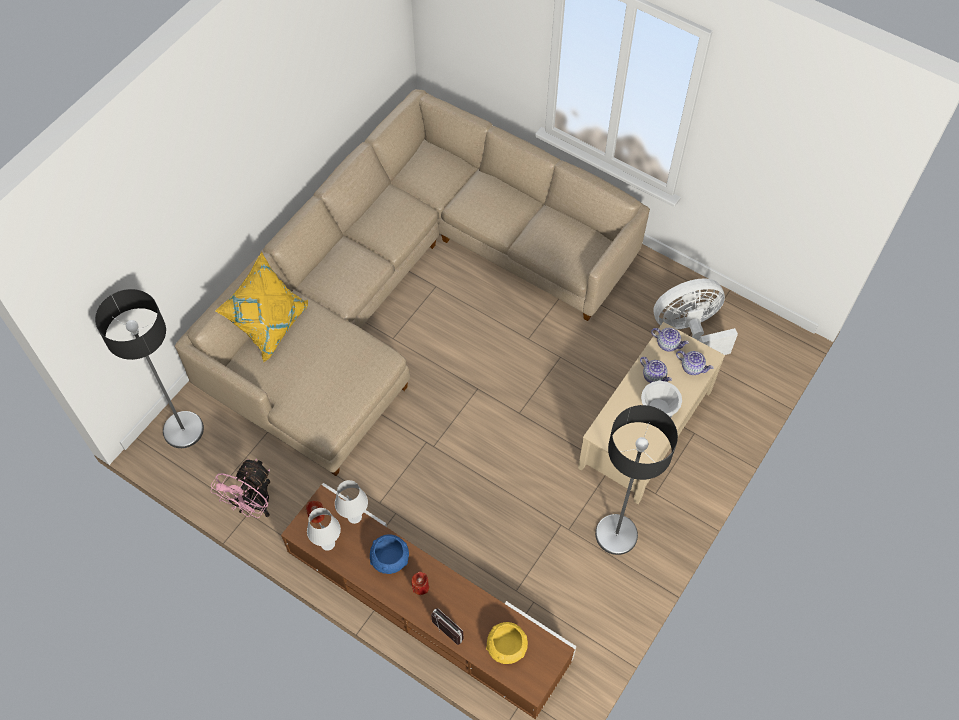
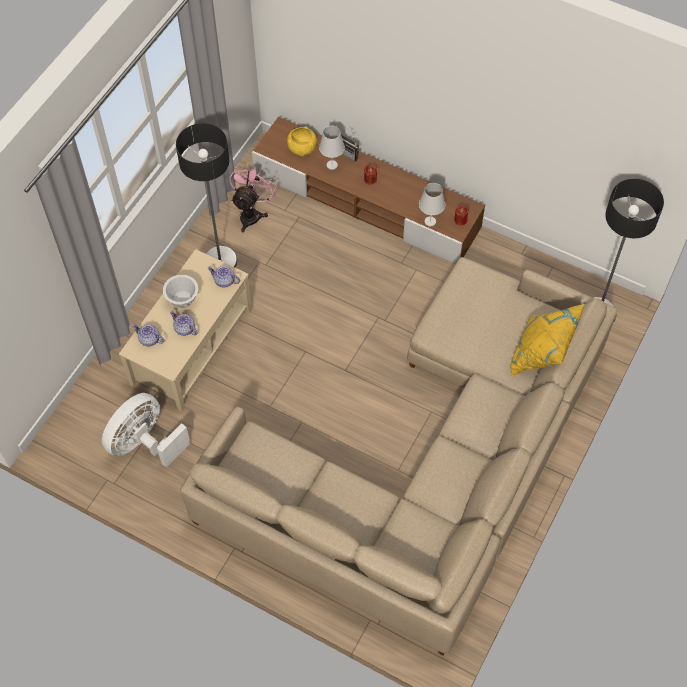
camera: 175 degrees right, 0 degrees up
(253, 505) = (519, 259): pink fan -> pink fan (252, 213)
(328, 543) = (447, 202): white table lamp -> white table lamp (332, 165)
(390, 558) = (396, 195): blue bowl -> none
(668, 344) = (170, 359): teapot -> teapot (224, 281)
(689, 330) = (145, 443): white fan -> white fan turned 150 degrees clockwise

